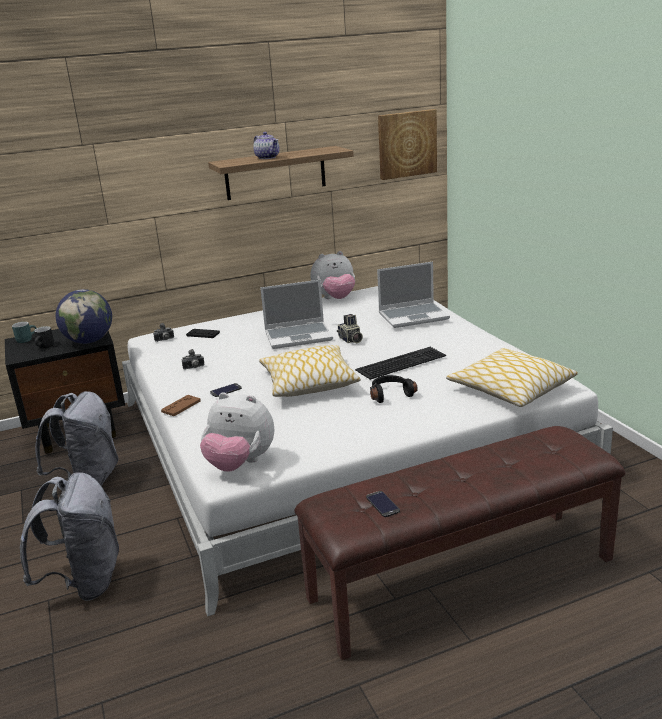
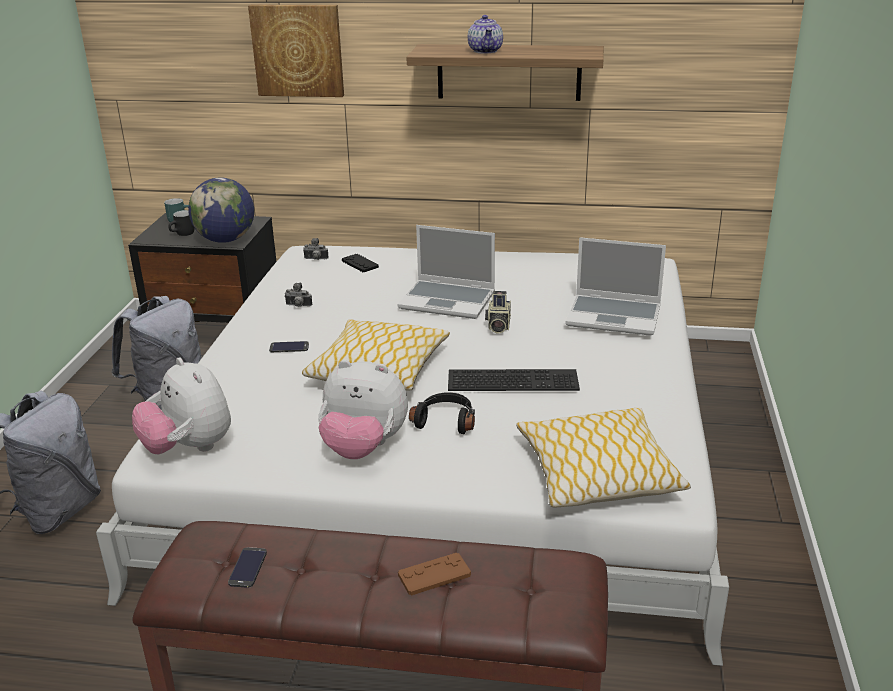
camera: 30 degrees right, 5 degrees up
(181, 406) = (228, 351): brown game controller -> brown game controller (434, 575)
(335, 299) = (555, 260): plush toy -> plush toy (363, 448)
(406, 144) = (721, 58): picture -> picture (298, 50)

